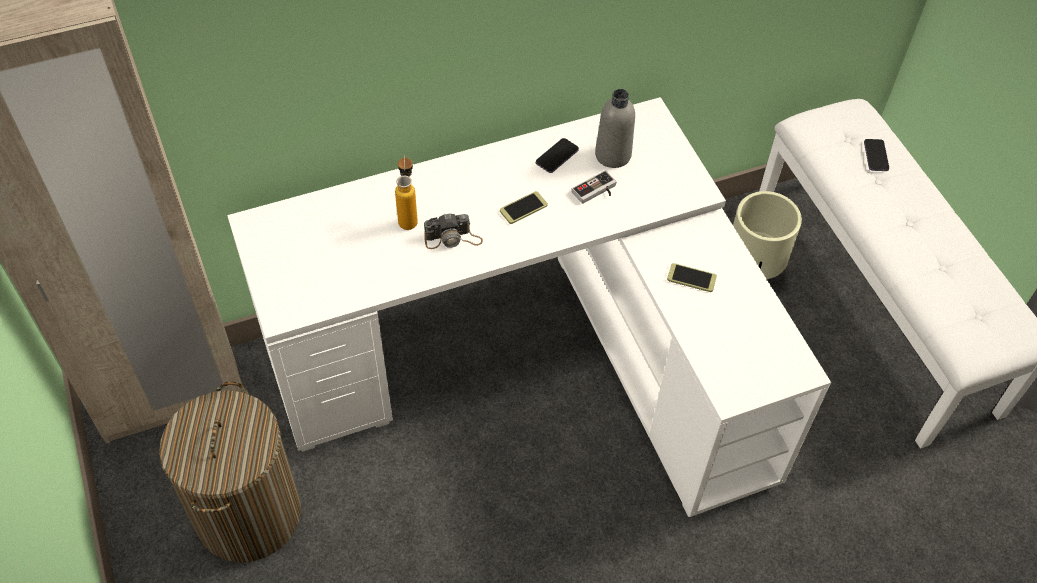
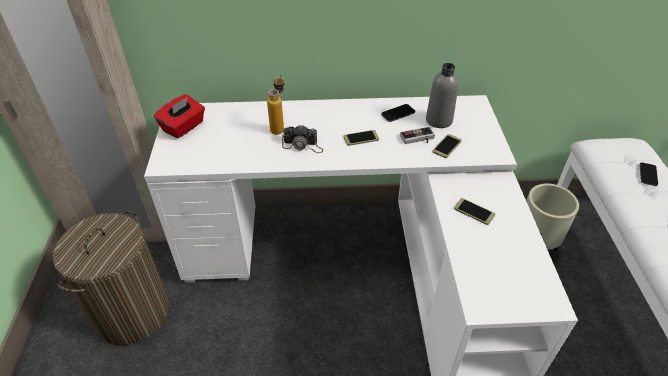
camera: 20 degrees right, 10 degrees down
(276, 248) = (184, 127): none -> red tissue box
(635, 194) = (447, 146): none -> phone

